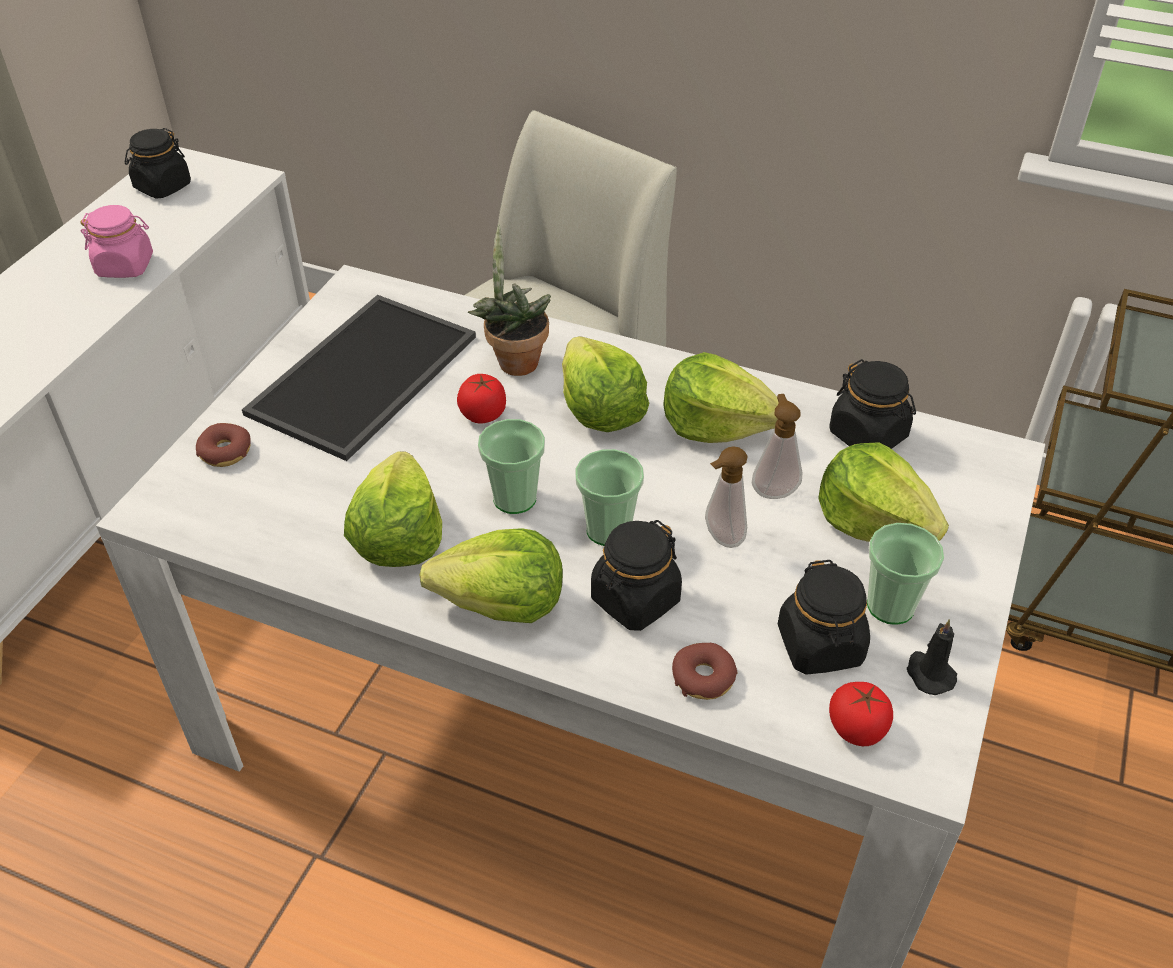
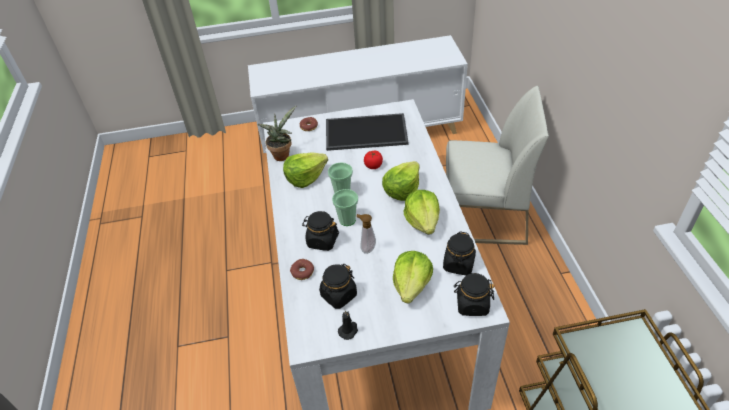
camera: 60 degrees right, 0 degrees up
(125, 266) = (385, 65): pink jar -> none
(162, 187) = (429, 48): black jar -> black jar (472, 304)
(502, 604) = (297, 212): lettuce -> none
(514, 360) = (406, 158): potted plant -> potted plant (282, 154)
(773, 489) = (403, 251): soap dispenser -> none
(856, 728) = (309, 320): tomato -> none
(890, 606) = (372, 307): cup -> none

